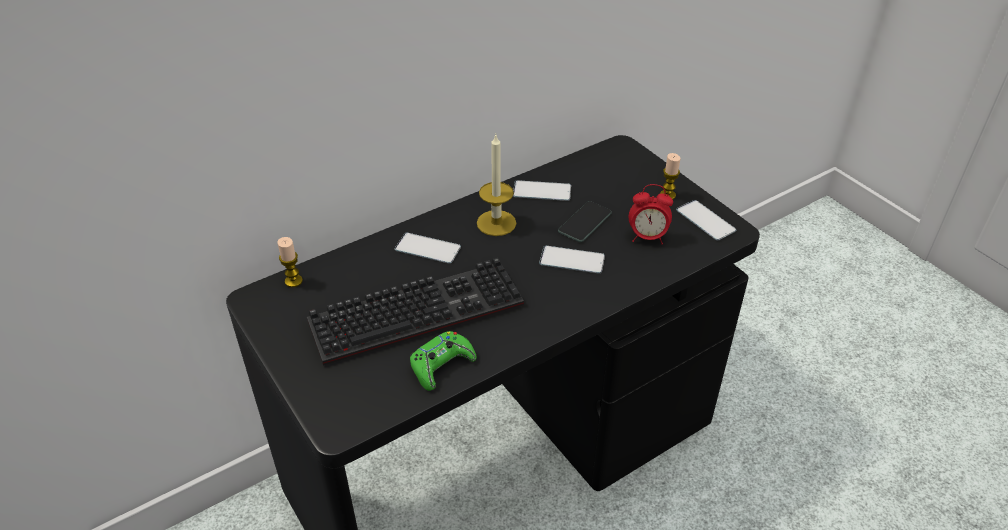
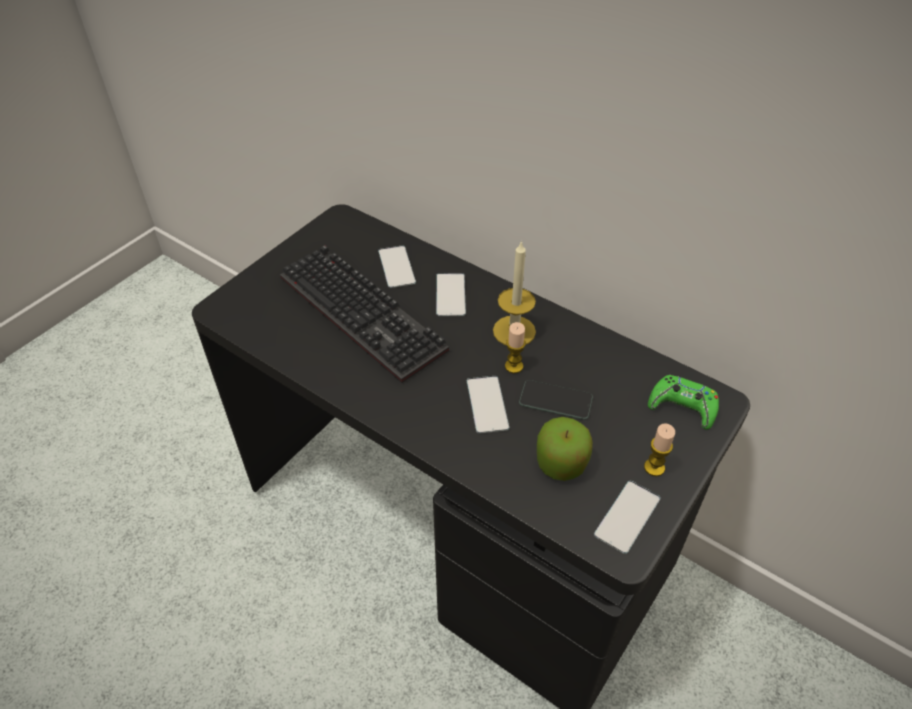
camera: 70 degrees right, 5 degrees up
(293, 281) = (370, 230): candle -> candle (514, 366)
(441, 365) = (304, 348): green game controller -> green game controller (682, 406)
(542, 191) = (587, 352): phone -> phone (396, 267)
(647, 237) = (561, 463): alarm clock -> apple

